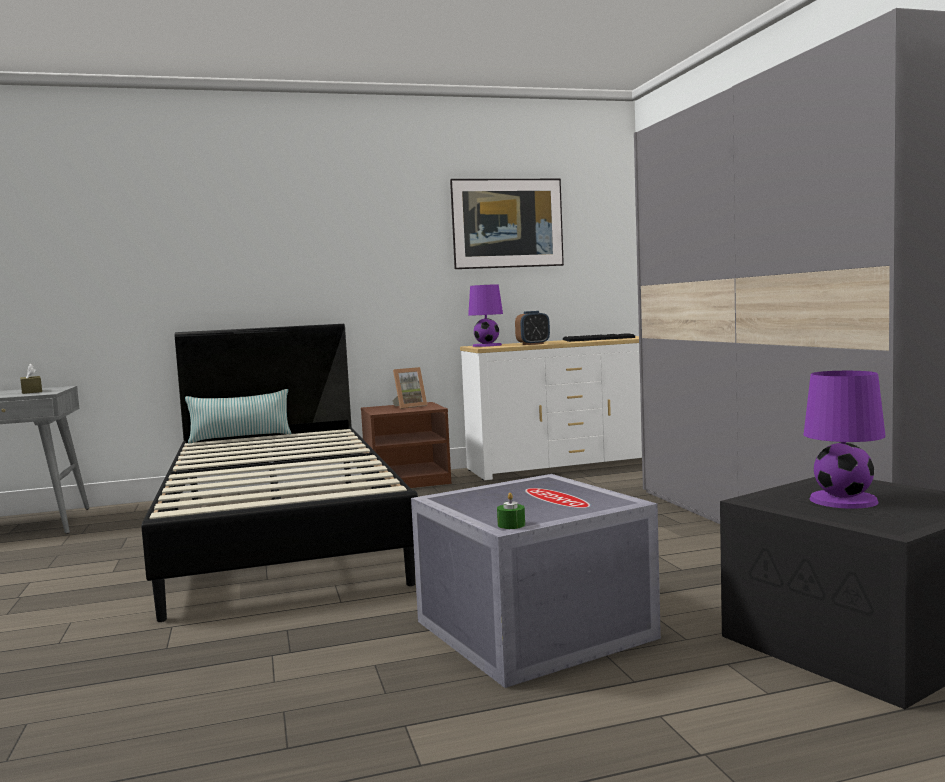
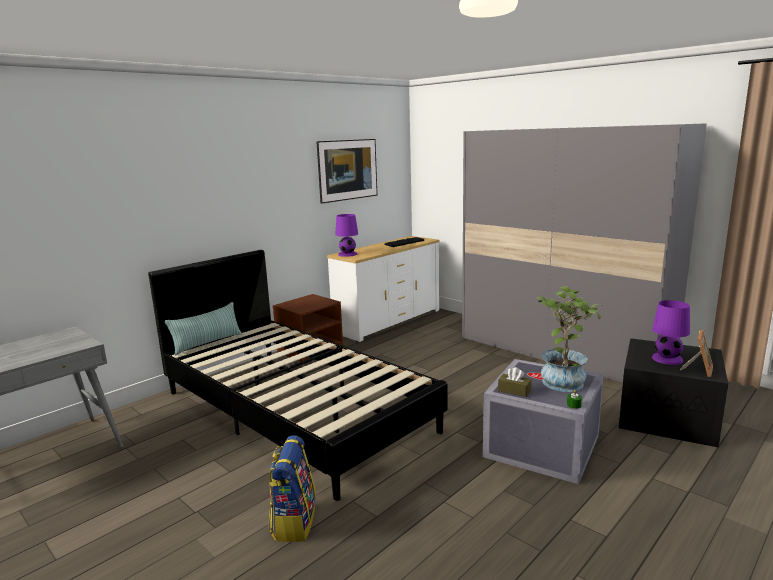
camera: 30 degrees left, 10 degrees up
(31, 391) = (61, 342): brown tissue box -> brown tissue box (514, 390)
(78, 629) = (293, 522): none -> backpack
(409, 406) = (308, 301): picture frame -> picture frame (698, 369)
(533, 344) = (378, 252): alarm clock -> none
(570, 500) = (564, 380): none -> potted plant

